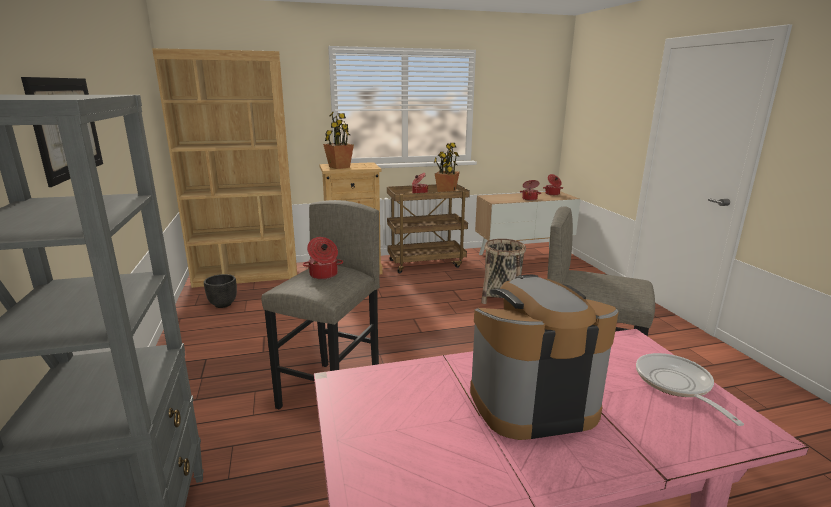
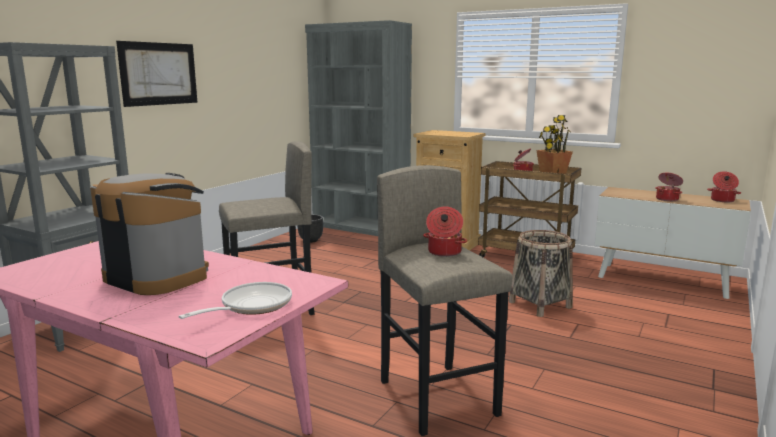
camera: 45 degrees right, 5 degrees down
(247, 275) = (360, 227): brown bookcase -> grey bookcase
(323, 275) = (264, 200): cooking pot -> cooking pot (444, 252)
(339, 167) = (437, 133): potted plant -> none

